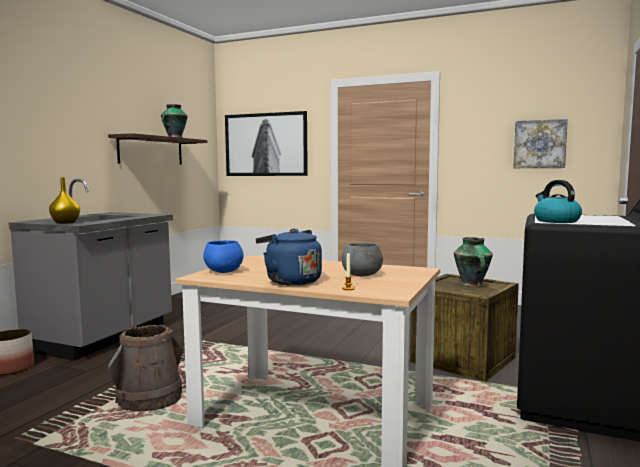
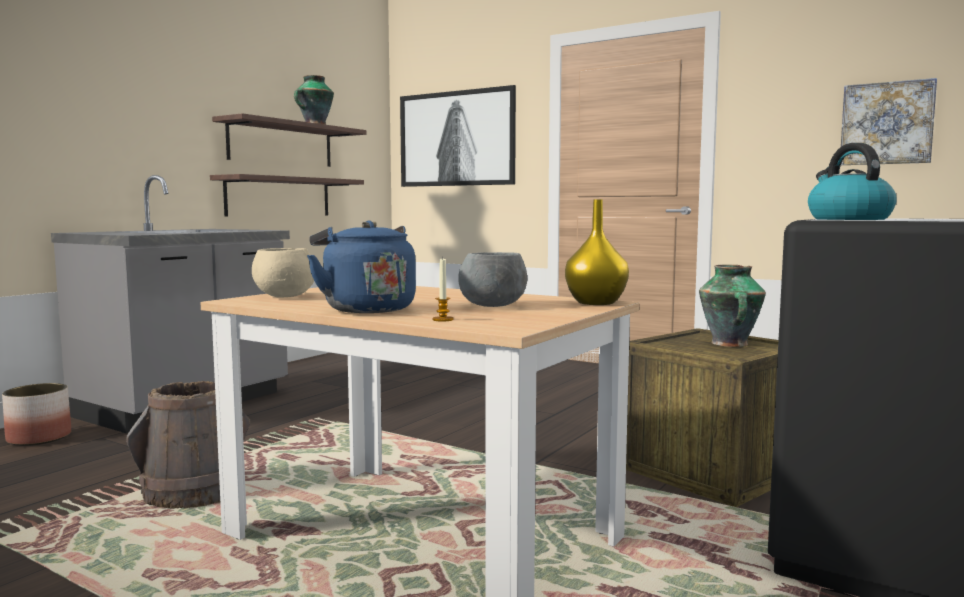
camera: 10 degrees right, 0 degrees up
(65, 223) = (119, 233): yellow vase -> yellow vase (596, 303)
(150, 187) = (279, 197): none -> shelf
(224, 271) = (285, 296): blue bowl -> beige bowl

